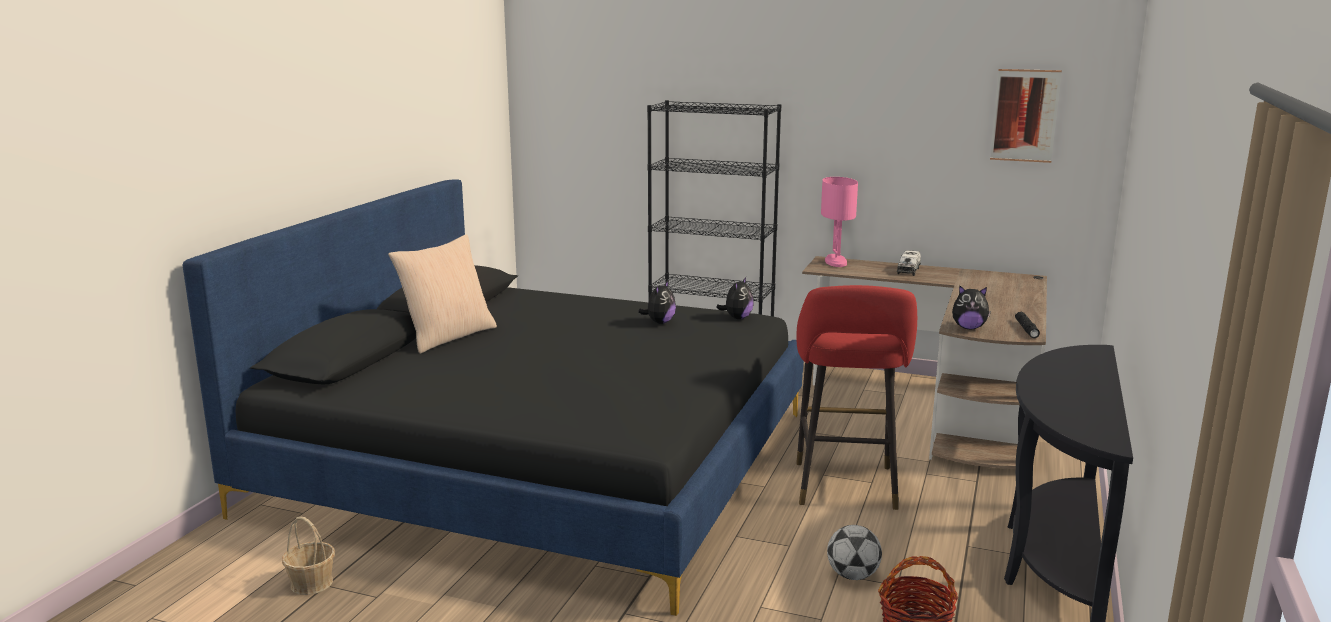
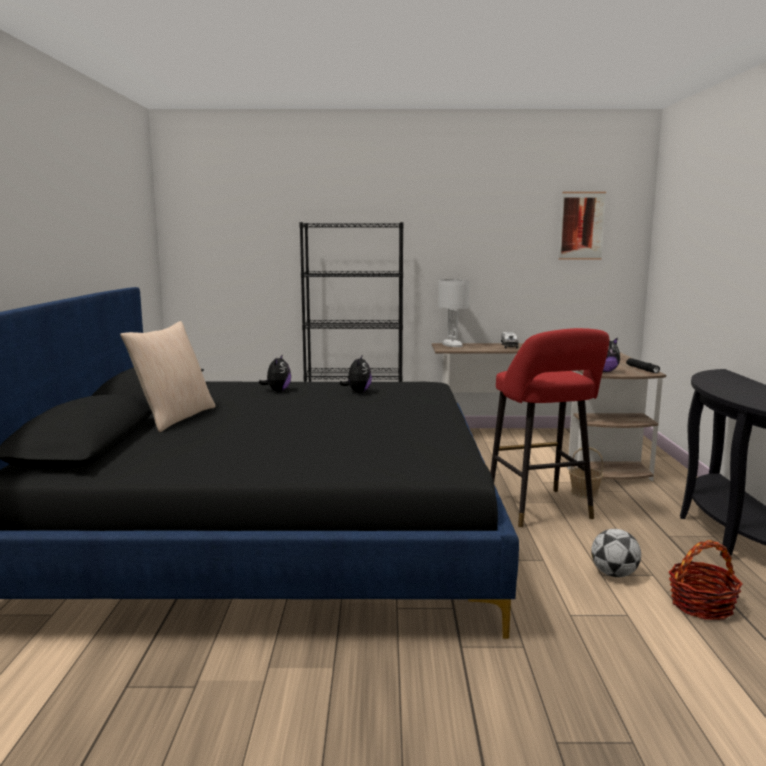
camera: 20 degrees left, 5 degrees down
(311, 583) = (107, 687): basket -> basket (584, 493)
(737, 318) = (415, 384): plush toy -> plush toy (277, 390)
(835, 262) = (452, 345): pink table lamp -> white table lamp

